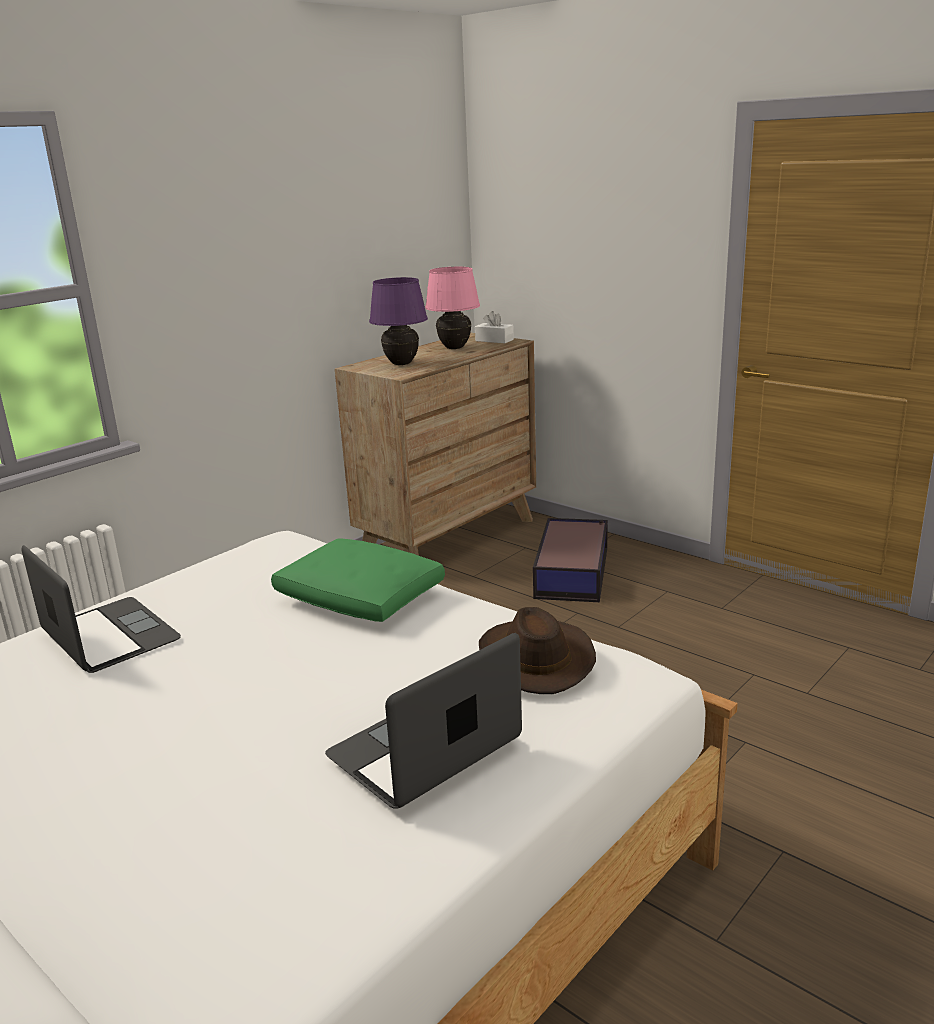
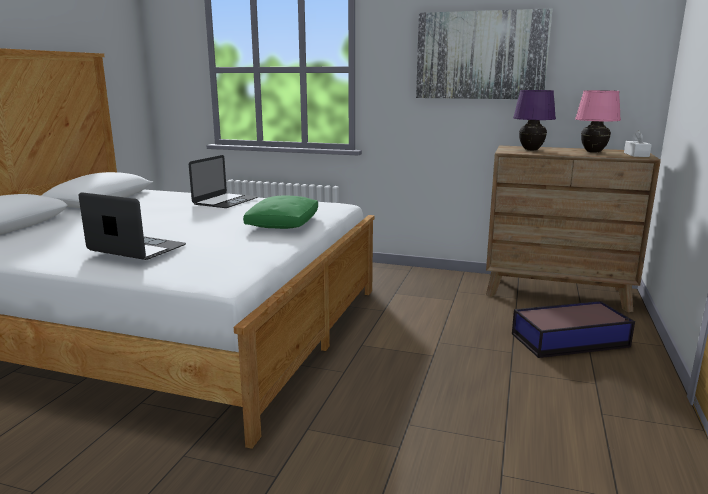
camera: 65 degrees right, 5 degrees down
(286, 237) = (481, 55): none -> picture
(534, 659) = (225, 255): brown hat -> none

